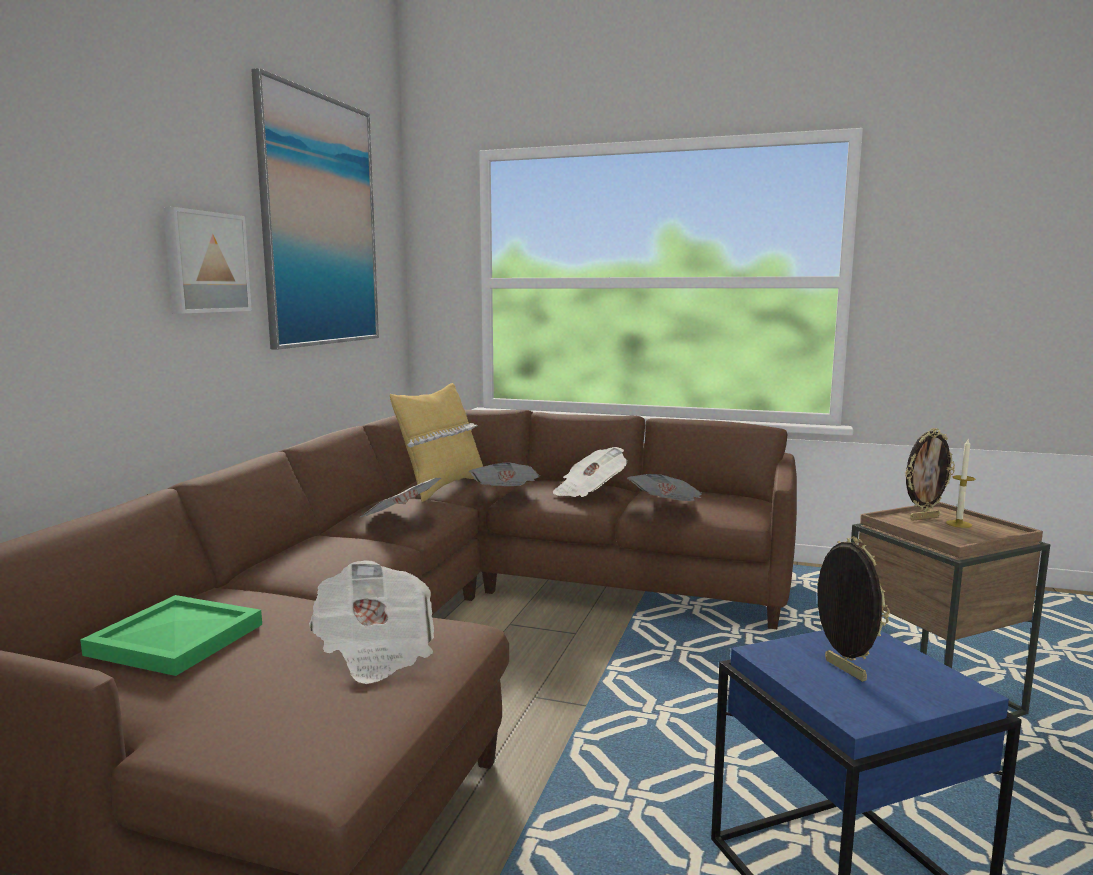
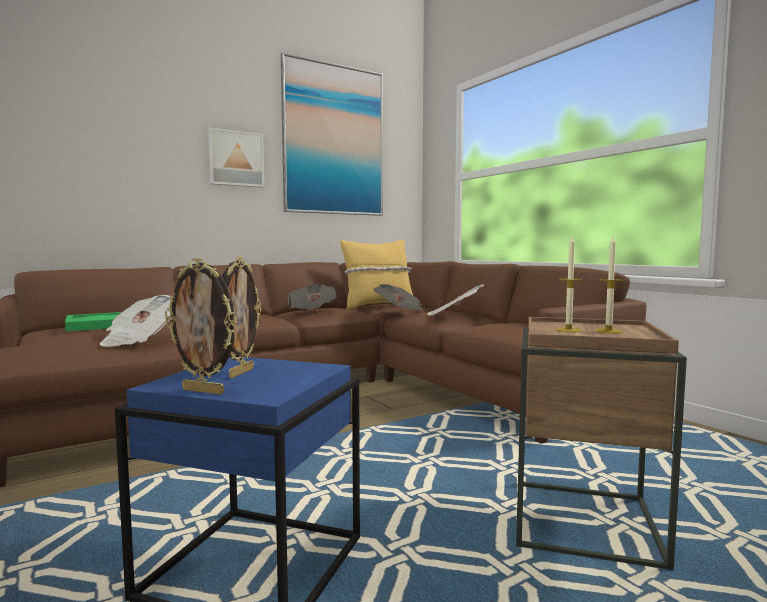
camera: 40 degrees right, 5 degrees down
(666, 508) = (479, 327): newspaper -> none
(923, 518) = (588, 326): picture frame -> picture frame (204, 391)
(937, 529) = (568, 330): none -> candle

